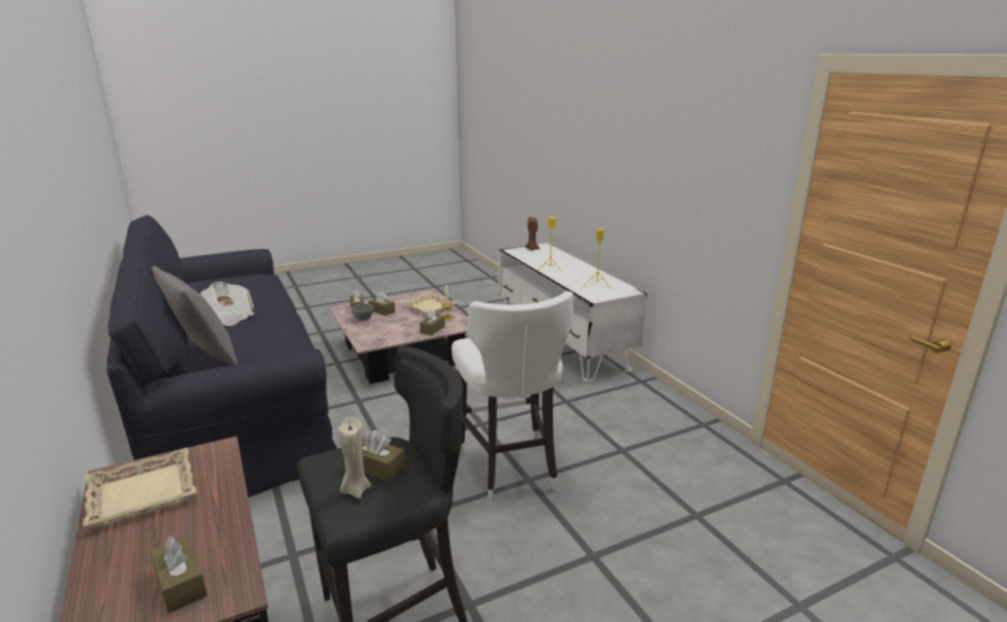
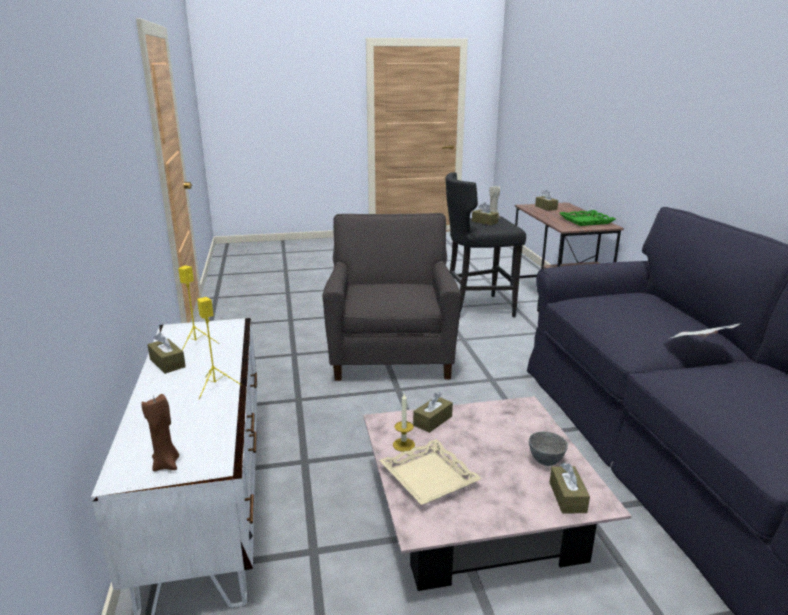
camera: 165 degrees left, 0 degrees up
(142, 493) = (586, 221): beige tray -> green tray
(203, 357) = (664, 306): grey pillow -> none
(382, 311) = (517, 481): brown tissue box -> brown tissue box (167, 363)
(509, 470) = (391, 353): white stool -> grey armchair

